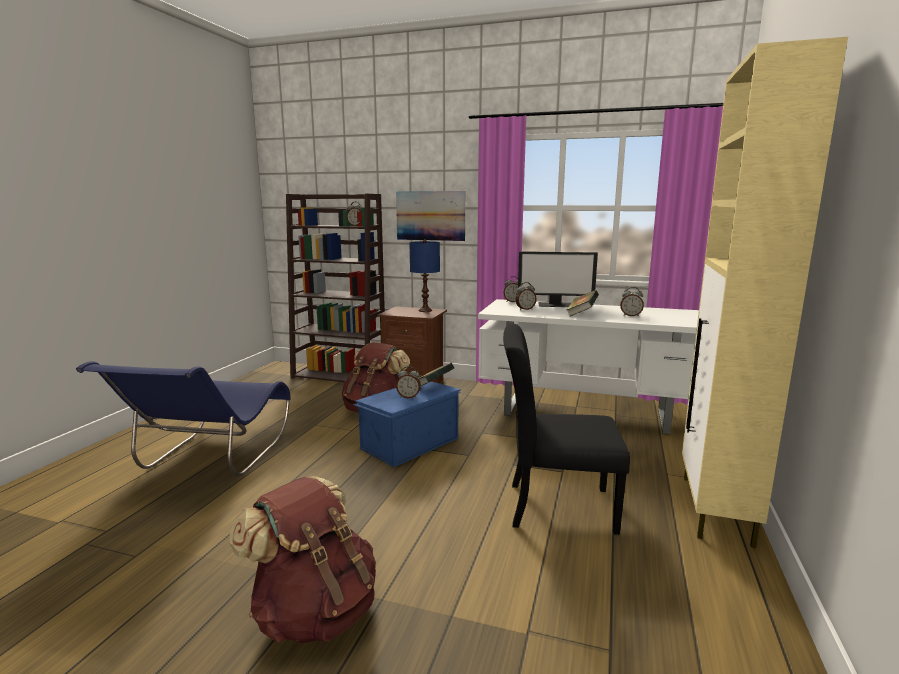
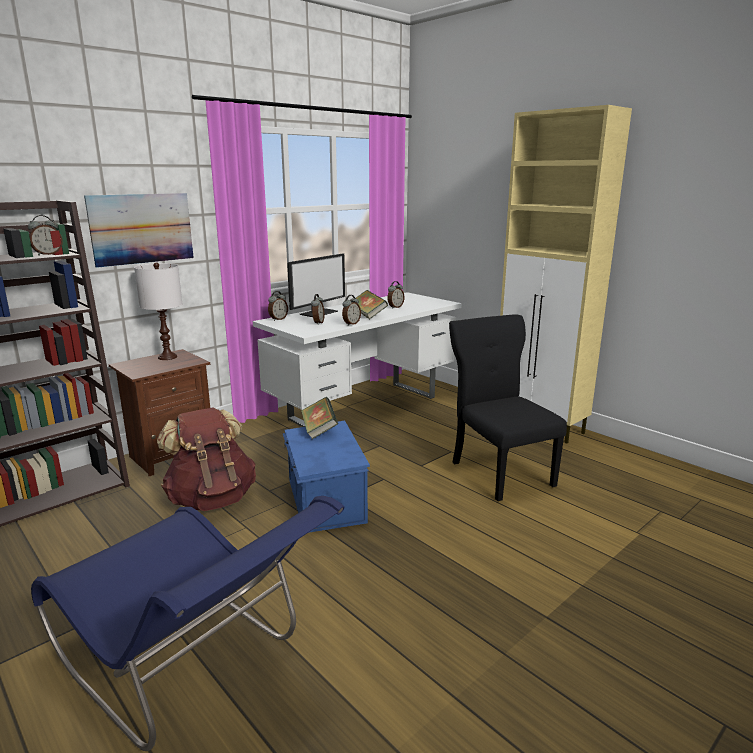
camera: 60 degrees left, 5 degrees up
(315, 612) = (586, 626): brown backpack -> none
(408, 397) = (334, 447): alarm clock -> alarm clock (351, 324)
(425, 310) = (168, 357): blue table lamp -> white table lamp
(555, 507) = (500, 472): black chair -> black chair turned 120 degrees clockwise

